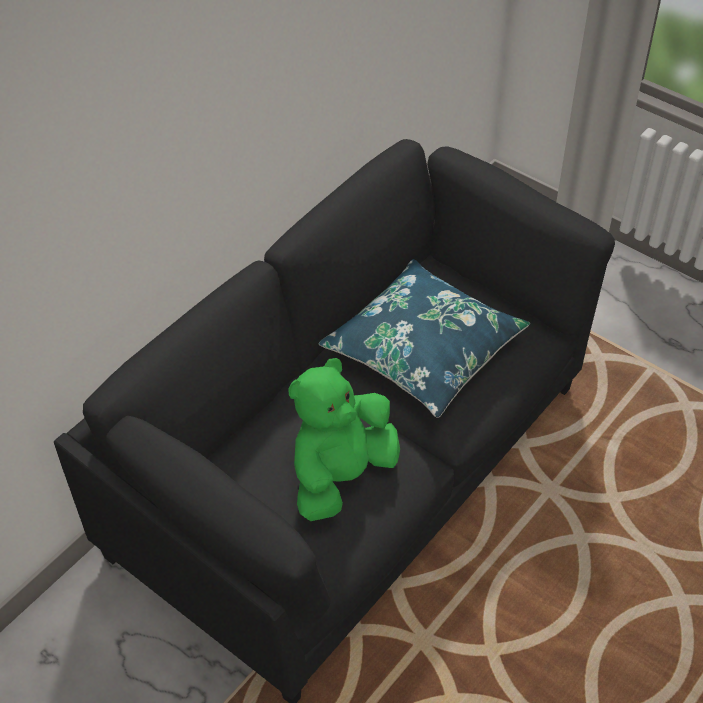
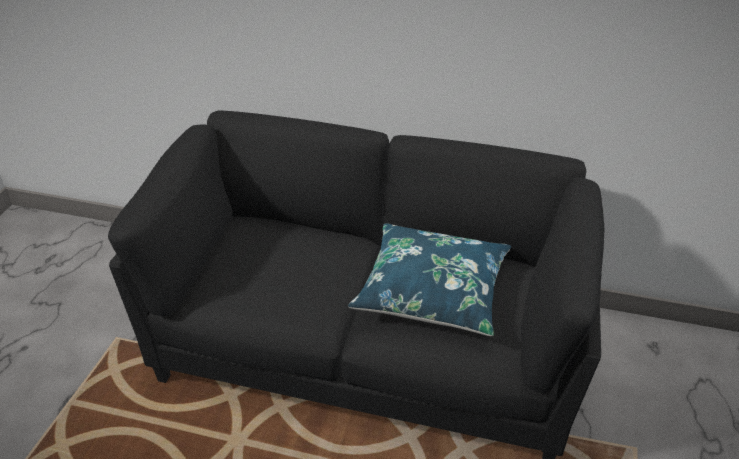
camera: 65 degrees right, 10 degrees down
(341, 475) = (280, 283): green plush toy -> none

